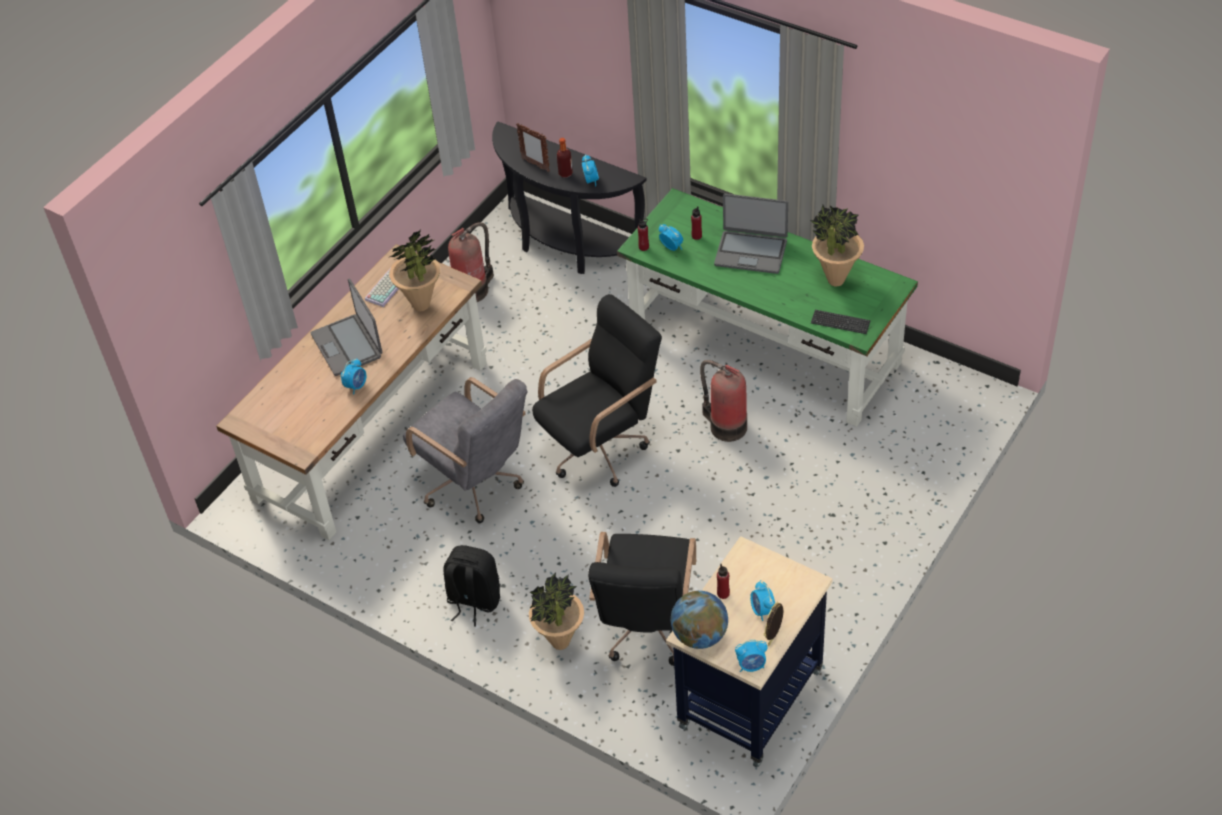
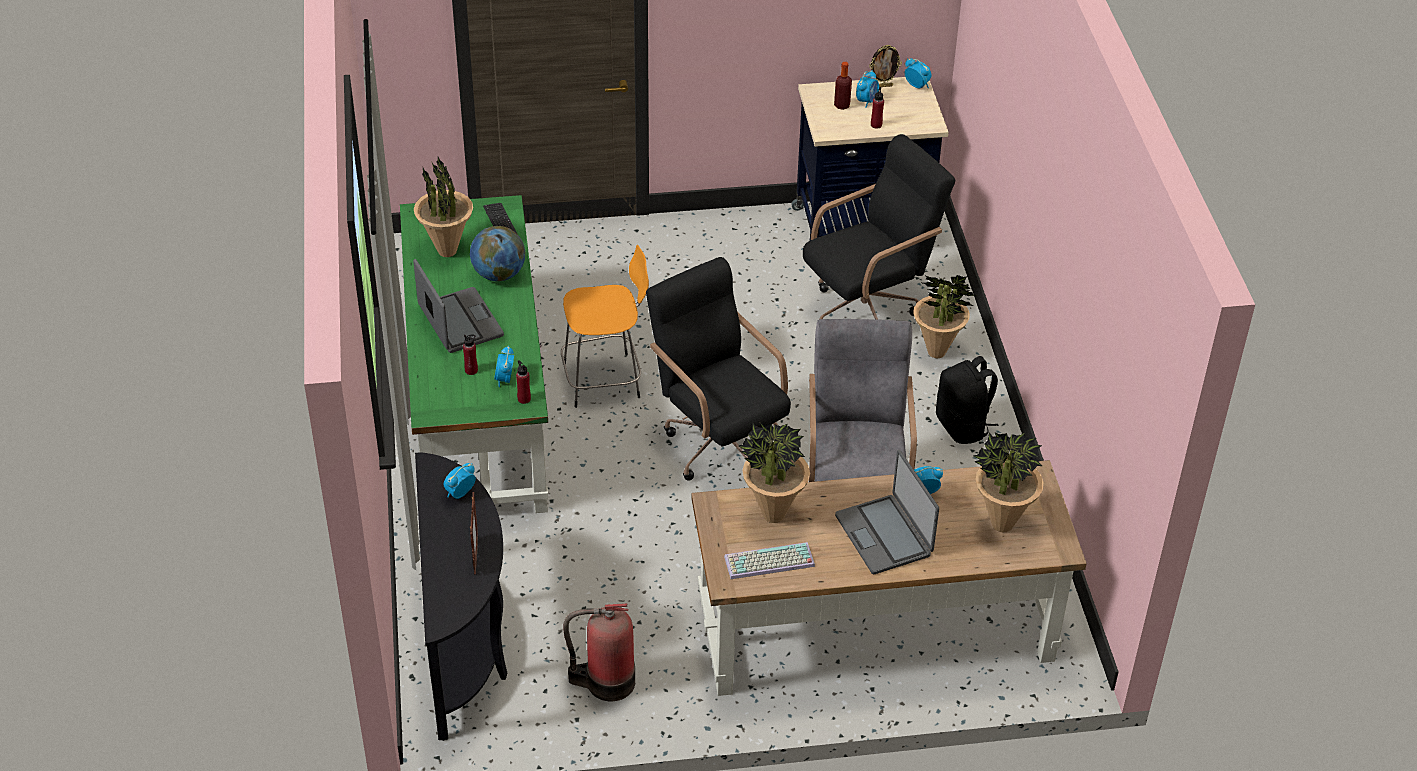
camera: 135 degrees left, 5 degrees down
(289, 406) = (1001, 524): none -> potted plant
(348, 345) = (884, 535): laptop -> laptop turned 135 degrees clockwise
(565, 173) = (467, 521): bottle -> bottle (842, 105)
(602, 449) = (717, 444): black office chair -> black office chair turned 45 degrees clockwise
(700, 635) = (924, 118): globe -> globe (499, 274)
(726, 426) = (605, 380): fire extinguisher -> orange stool

